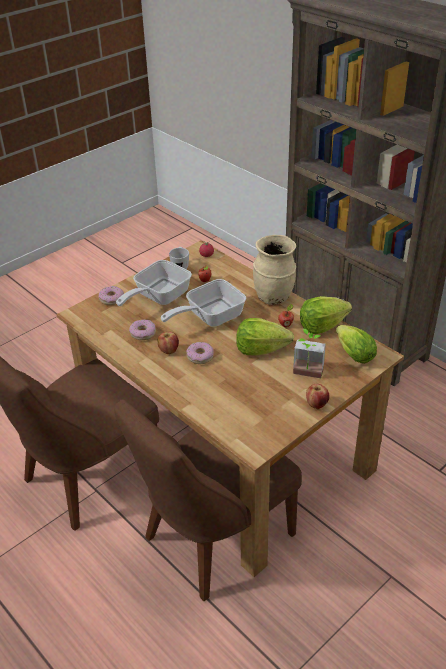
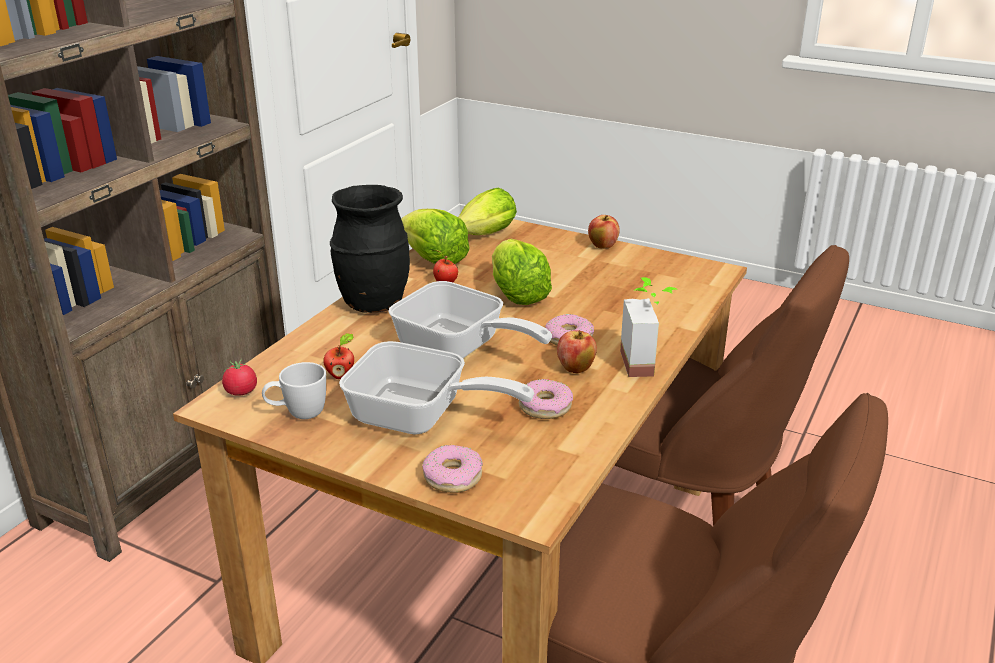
camera: 110 degrees left, 10 degrees down
(274, 297) = (373, 303): beige vase -> black vase
(307, 375) = (551, 257): potted plant -> potted plant (647, 363)

